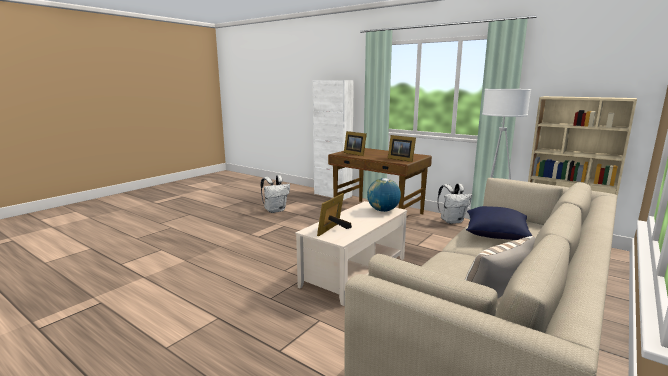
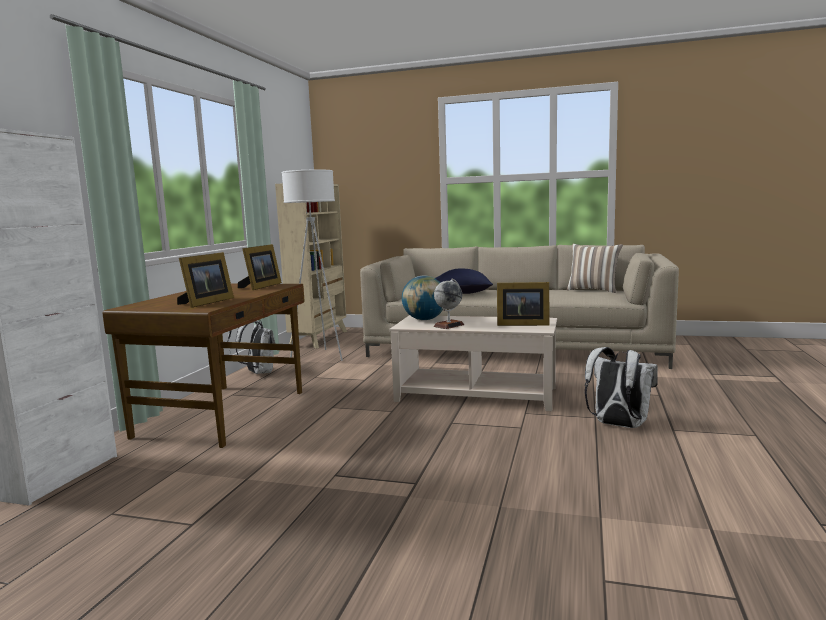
camera: 110 degrees left, 5 degrees down
(275, 210) = (212, 519): white backpack -> white backpack (618, 425)
(355, 213) = (449, 325): none -> globe

